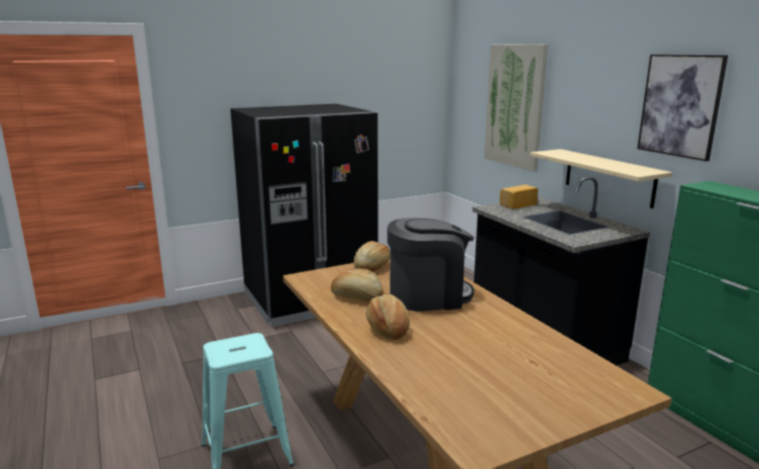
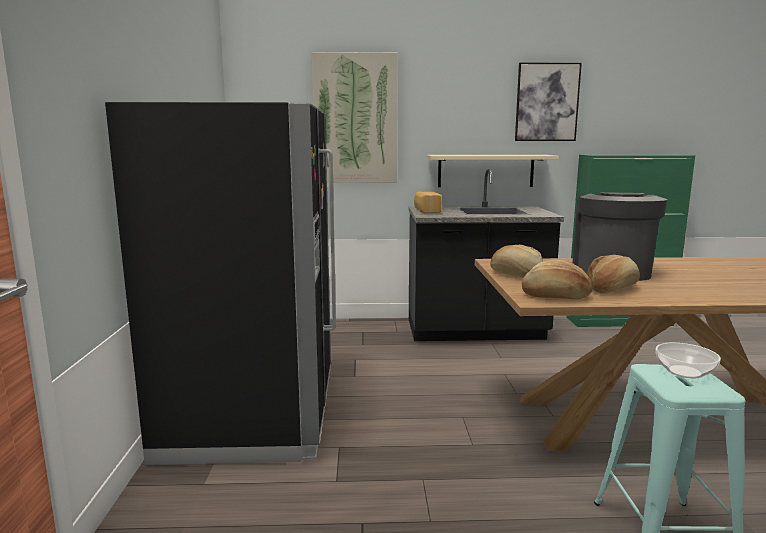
camera: 65 degrees left, 5 degrees down
(252, 348) = (685, 371): none -> bowl
(388, 328) = (698, 289): bread -> bread (555, 296)

